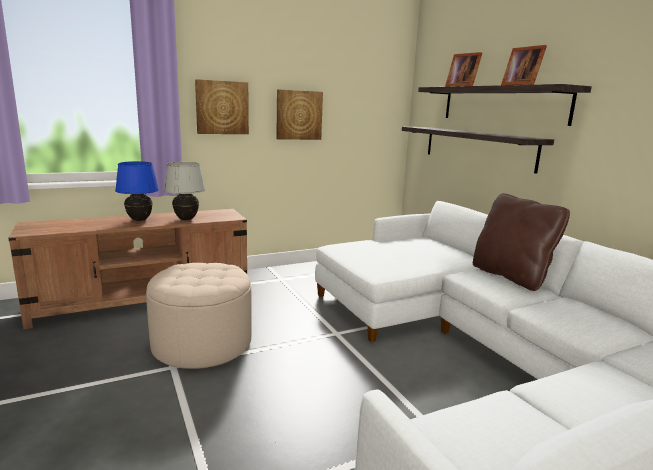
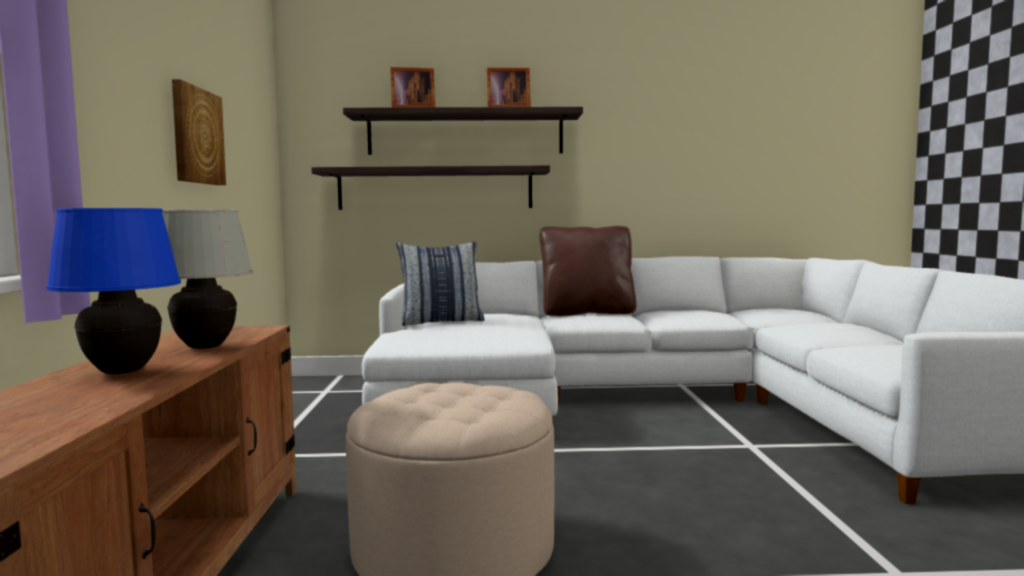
camera: 65 degrees left, 10 degrees down
(222, 107) = (108, 99): picture -> none
(396, 244) = (441, 321): none -> pillow

